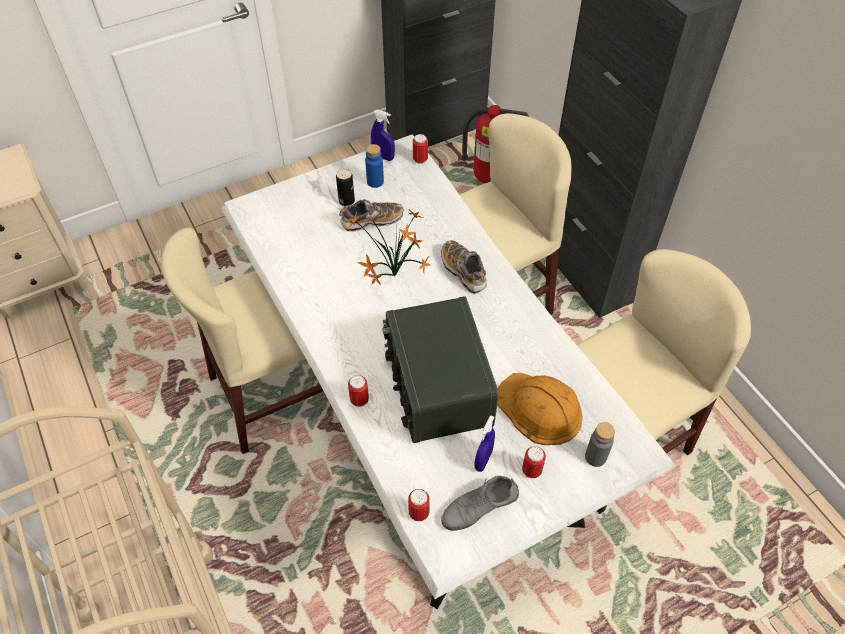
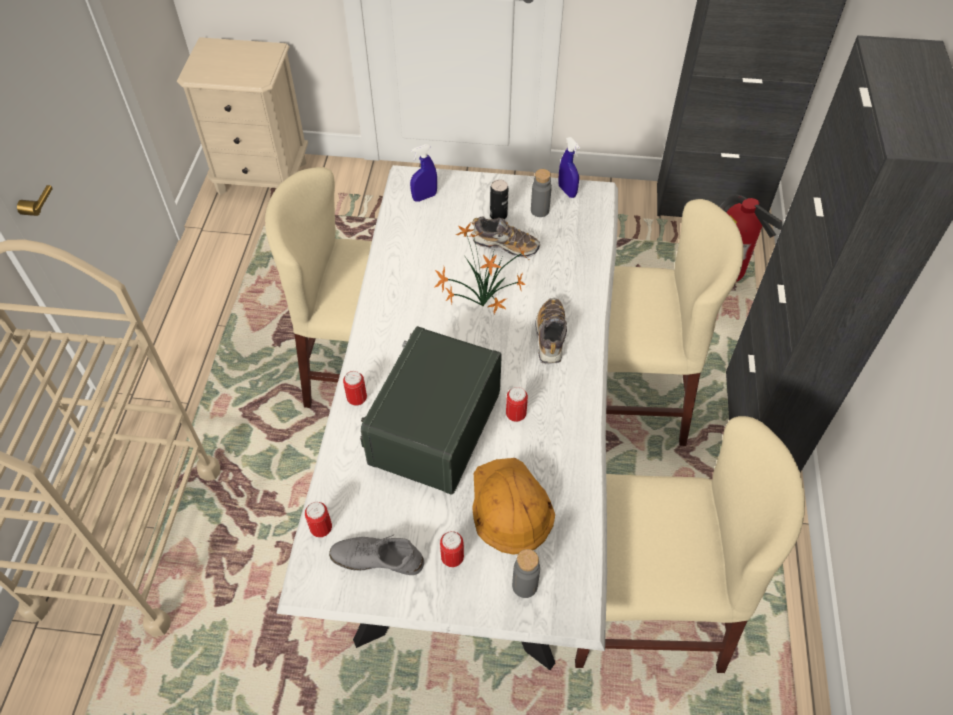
camera: 35 degrees right, 0 degrees up
(375, 182) = (540, 210): blue bottle -> grey bottle
(420, 160) = (600, 210): can -> can (516, 415)
(483, 460) = (417, 520): blue spray bottle -> blue spray bottle (424, 197)

